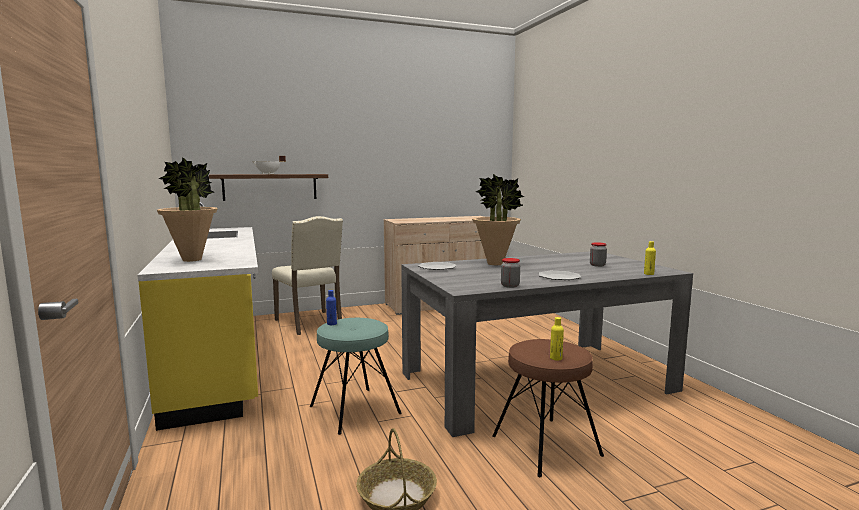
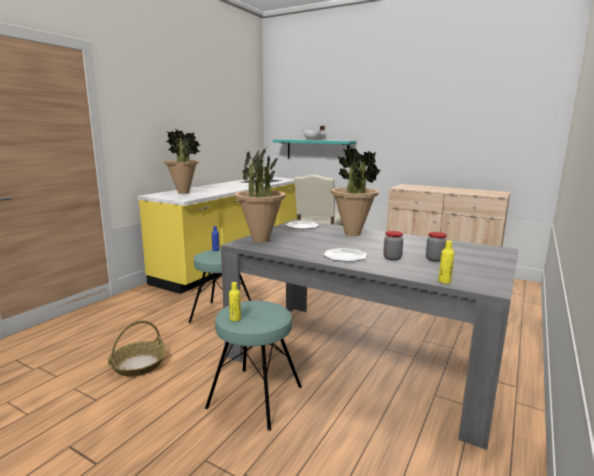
camera: 50 degrees right, 5 degrees up
(270, 187) = (317, 150): brown shelf -> turquoise shelf
(463, 284) = (260, 240): none -> potted plant
(510, 286) = (278, 250): jar -> jar (392, 258)
(545, 445) = (255, 397): brown stool -> turquoise stool

